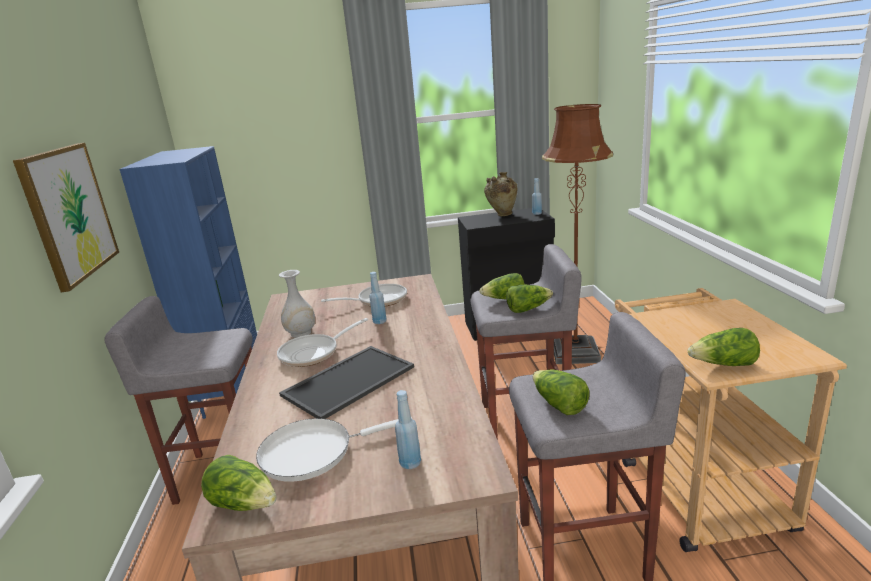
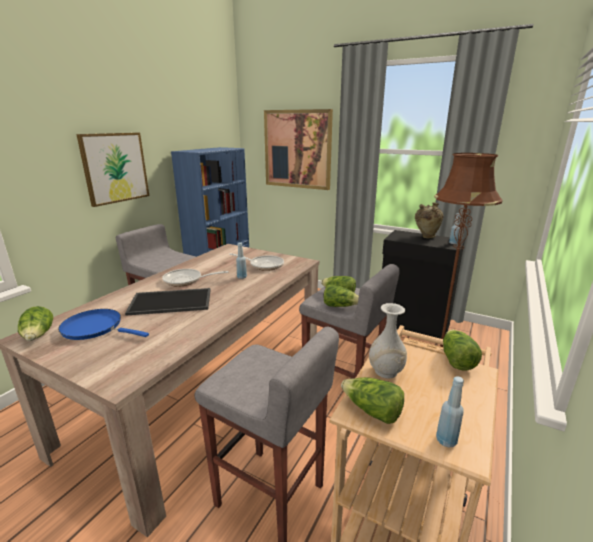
camera: 35 degrees right, 0 degrees up
(286, 136) = (297, 149): none -> picture
(301, 333) = (200, 268): white vase -> white vase (386, 371)
(313, 452) = (96, 328): white frying pan -> blue frying pan
(410, 463) = (111, 357): blue bottle -> blue bottle (446, 440)
(559, 404) = (242, 374): lettuce -> lettuce (456, 359)

